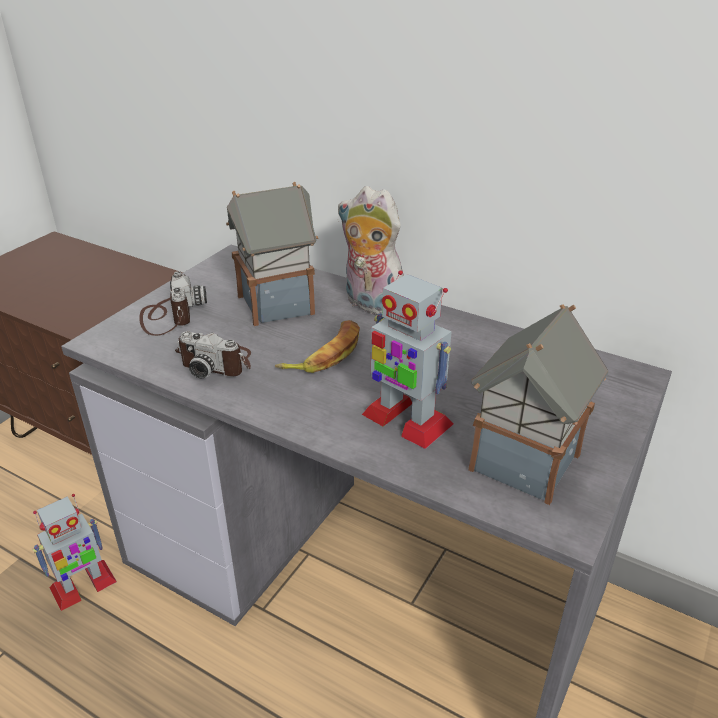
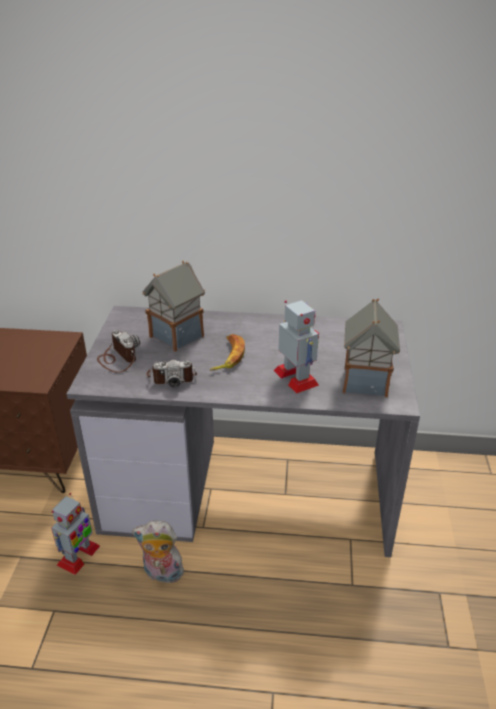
camera: 25 degrees left, 0 degrees up
(370, 304) = (230, 323): plush toy -> plush toy (161, 574)
(406, 419) = (296, 378): toy robot -> toy robot turned 135 degrees counterclockwise

